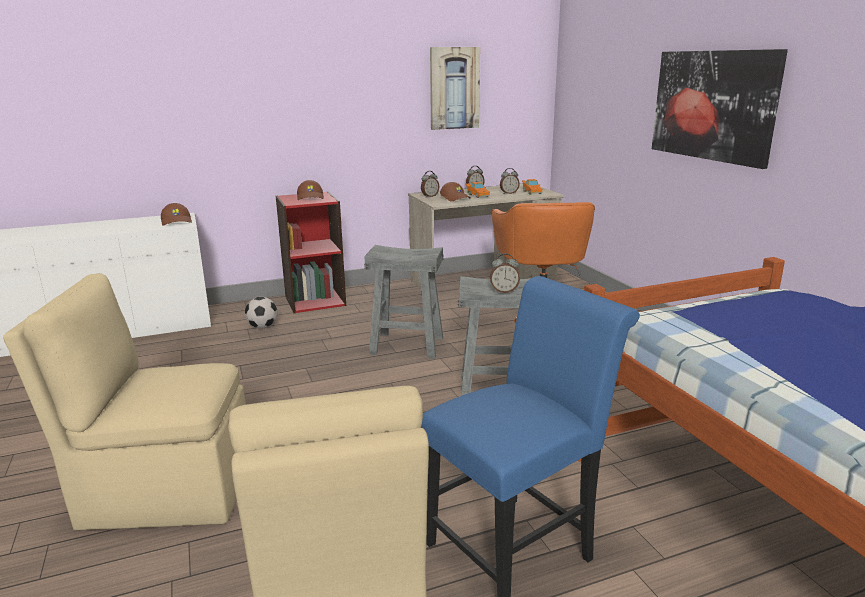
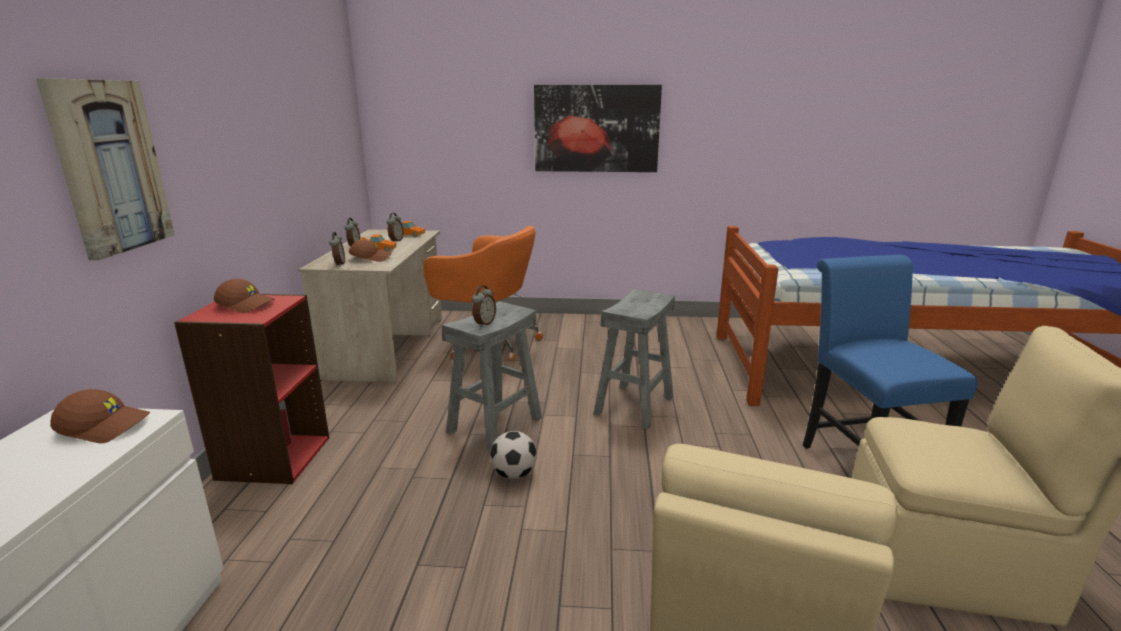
camera: 65 degrees left, 0 degrees up
(263, 327) = (304, 521): football -> football (514, 474)
(454, 88) = (303, 126): picture -> picture (110, 167)
(504, 291) = (653, 307): alarm clock -> alarm clock (484, 323)

